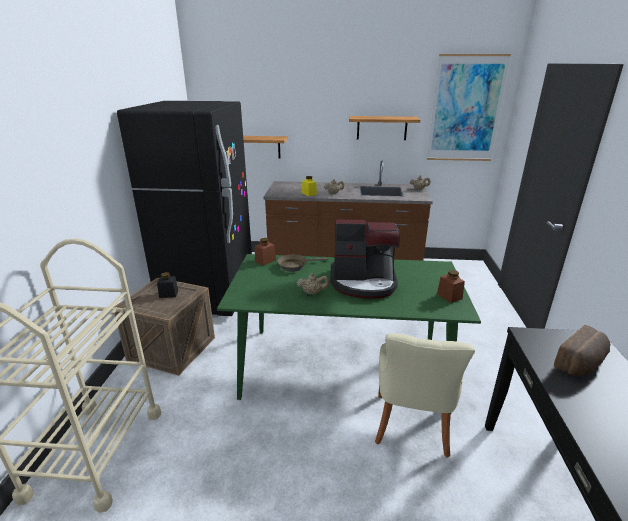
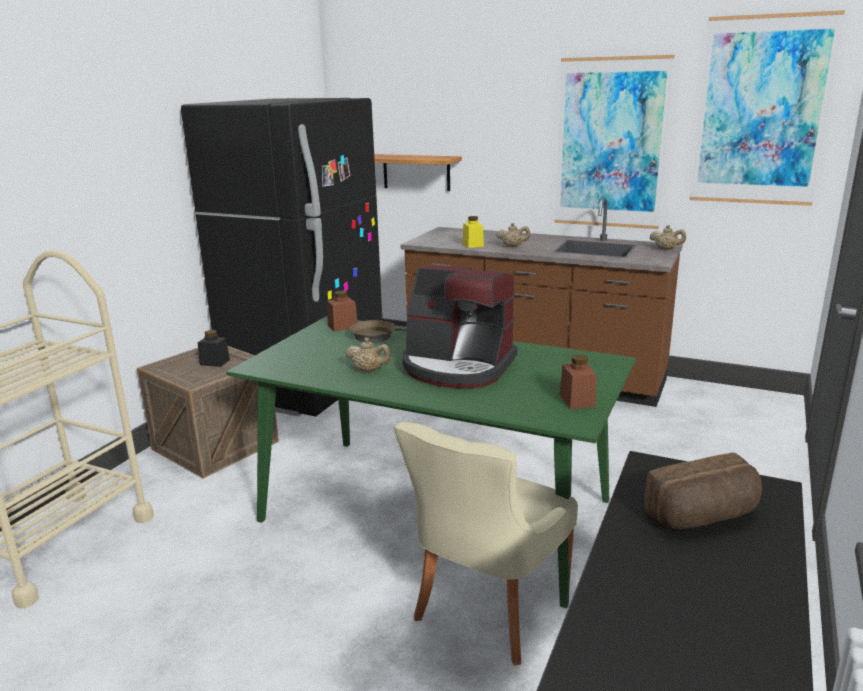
camera: 20 degrees right, 5 degrees down
(382, 128) = (610, 144): shelf -> picture

